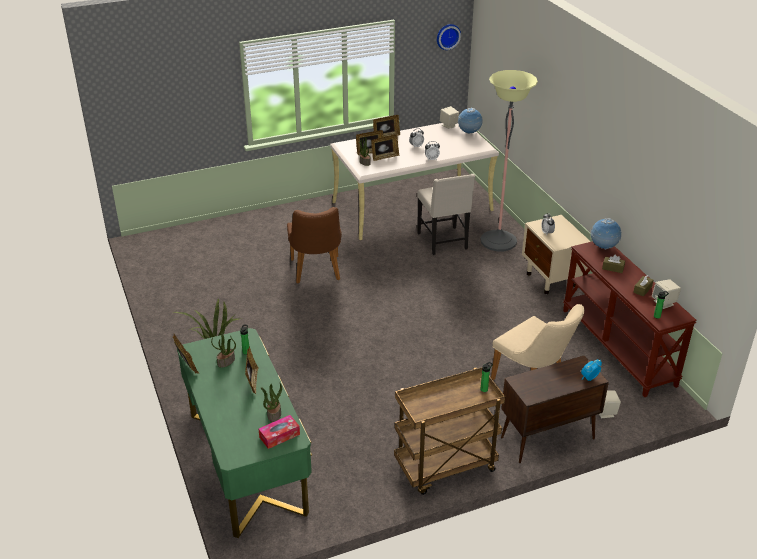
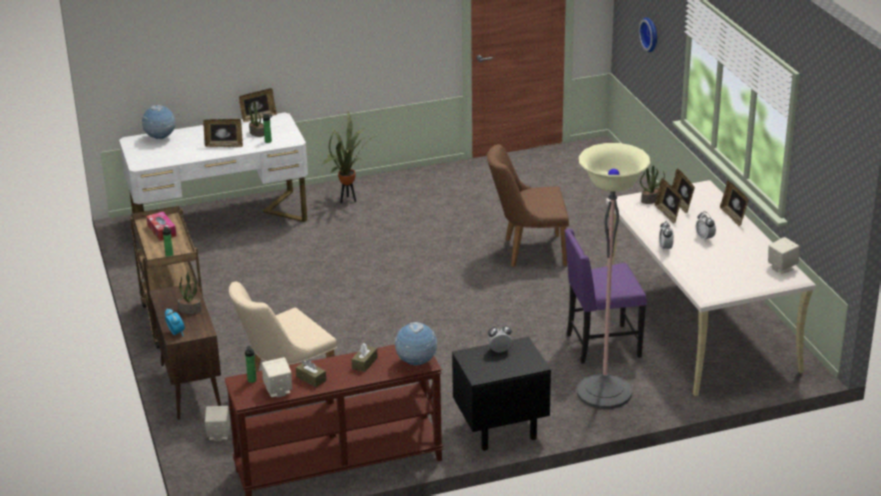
camera: 95 degrees right, 5 degrees down
(247, 462) = (220, 219): green desk -> white desk
(274, 414) = (177, 155): potted plant -> potted plant (190, 310)
(279, 436) = (148, 158): tissue box -> tissue box (162, 231)
(443, 242) = (601, 345): beige chair -> purple chair
(447, 36) = (840, 147): wall clock -> wall clock (651, 34)
(469, 133) = (757, 283): globe -> globe (160, 138)
(552, 280) = (499, 429): beige nightstand -> black nightstand

